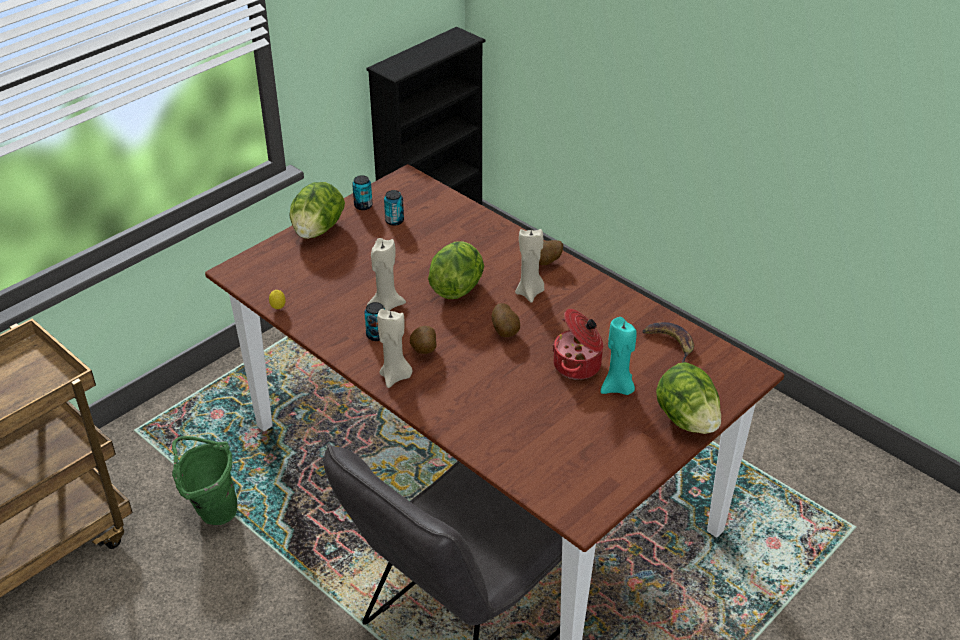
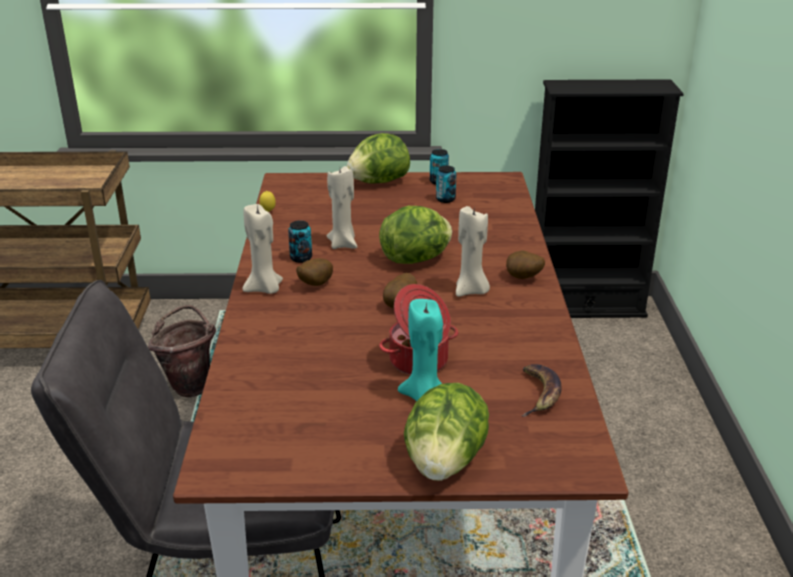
camera: 45 degrees right, 10 degrees down
(211, 510) = (190, 384): green bucket -> brown bucket

